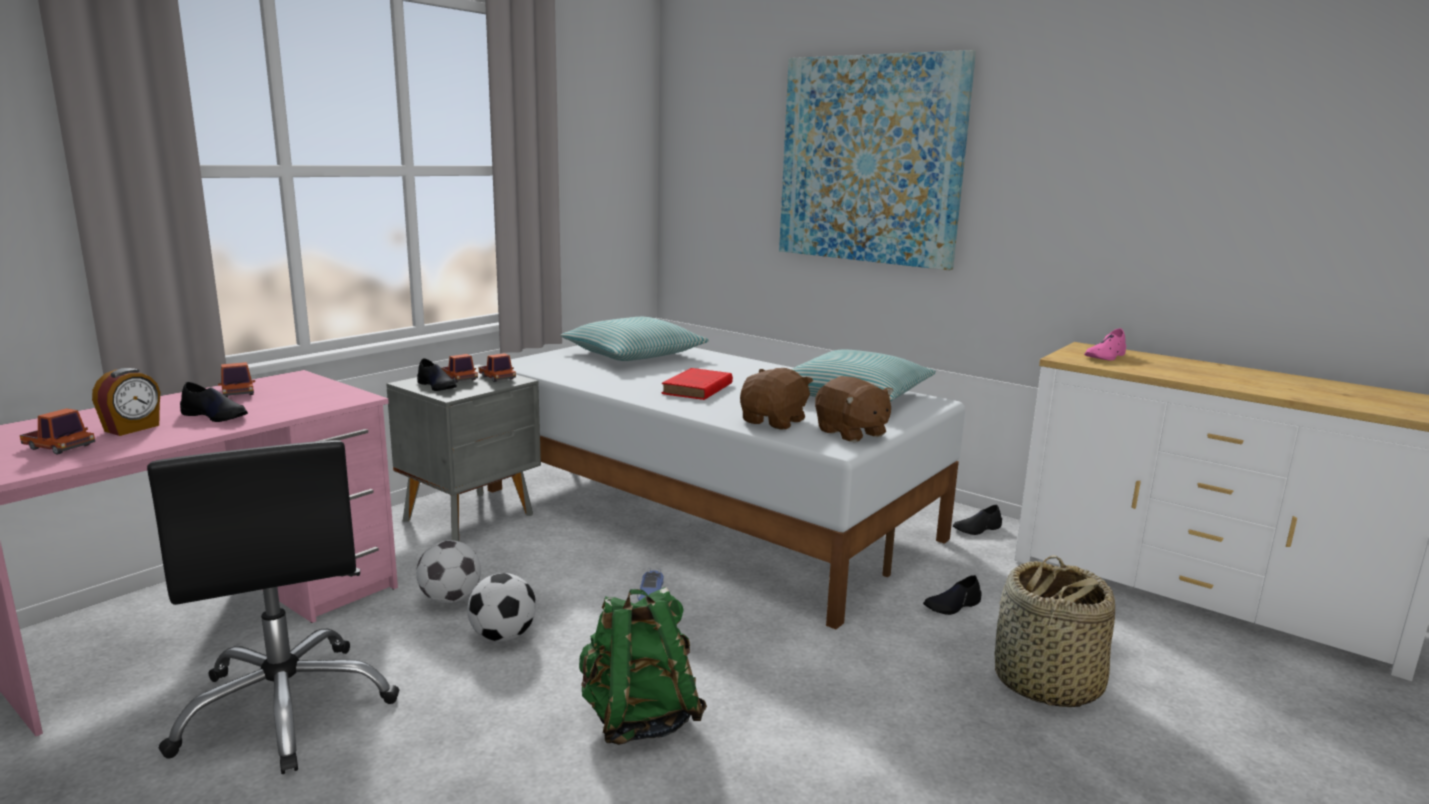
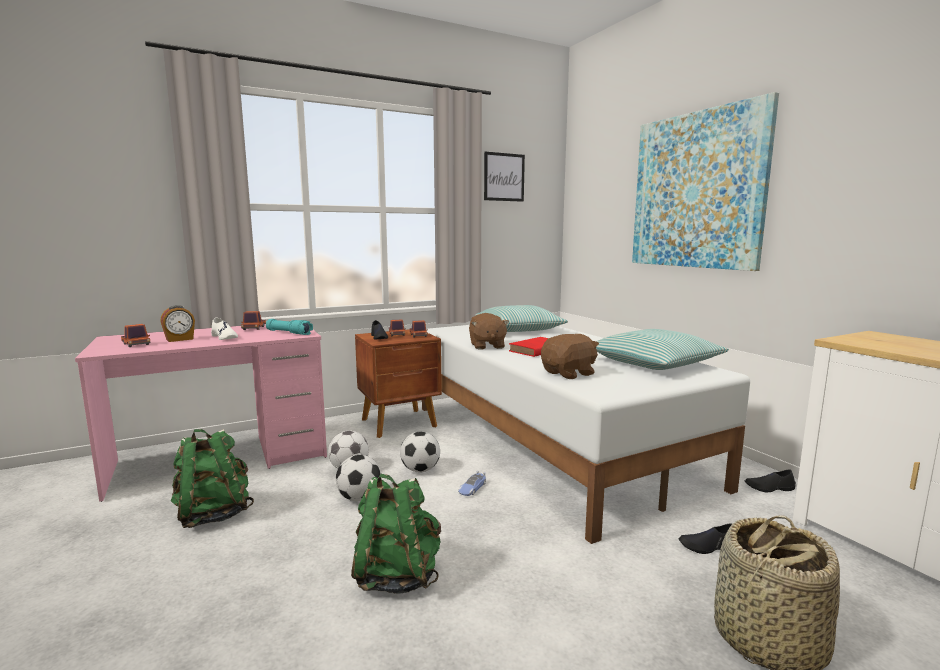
camera: 25 degrees right, 5 degrees down
(215, 416) = (224, 337): black shoe -> white shoe
(286, 708) = (213, 514): black office chair -> green backpack
(322, 397) = (289, 333): none -> turquoise flashlight
(471, 517) = (400, 423): grey nightstand -> brown nightstand
(560, 581) = (420, 470): none -> football
(580, 115) = (504, 177): none -> picture
(851, 433) = (622, 386): brown plush toy -> brown plush toy (486, 346)
(1105, 356) = (891, 341): pink shoe -> none

